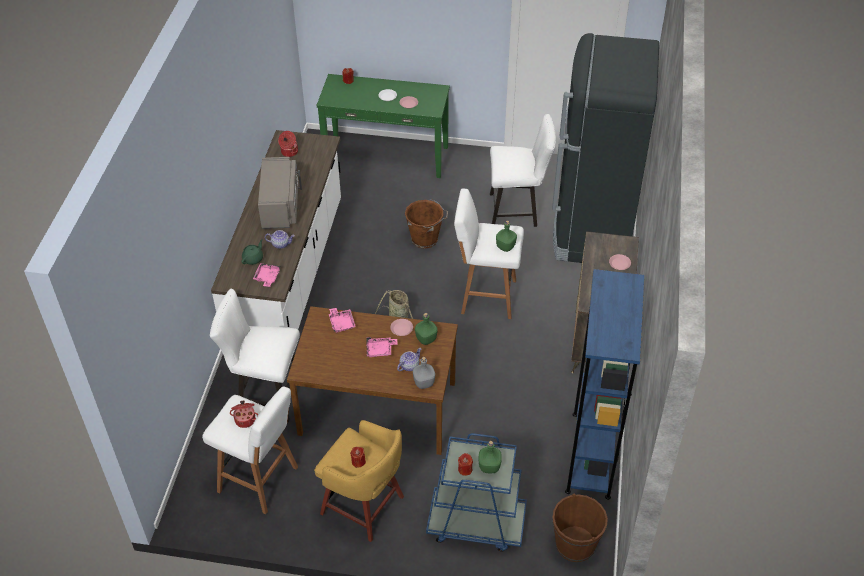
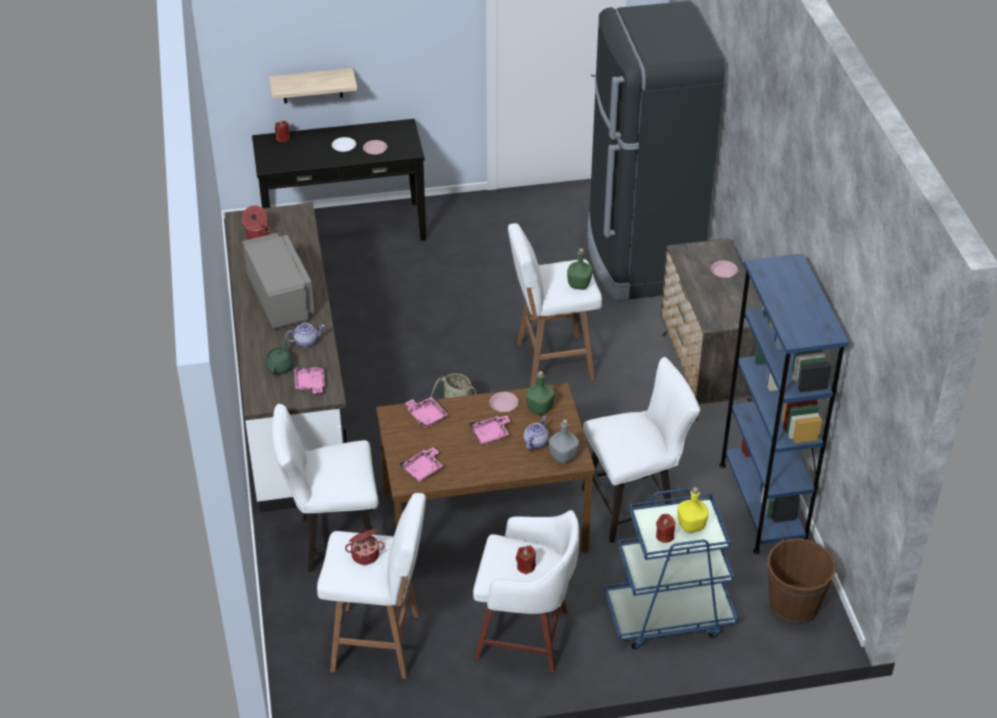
camera: 20 degrees left, 5 degrees down
(318, 364) = (423, 469): none -> pink tray
(364, 507) = (525, 635): yellow stool -> white stool
(375, 46) = (312, 85): none -> shelf
(386, 155) = (344, 229): green console table -> black console table
(425, 239) = (444, 314): brown bucket -> none
(489, 467) = (691, 525): green bottle -> yellow bottle
(517, 211) = (540, 256): white chair -> white chair (634, 505)

